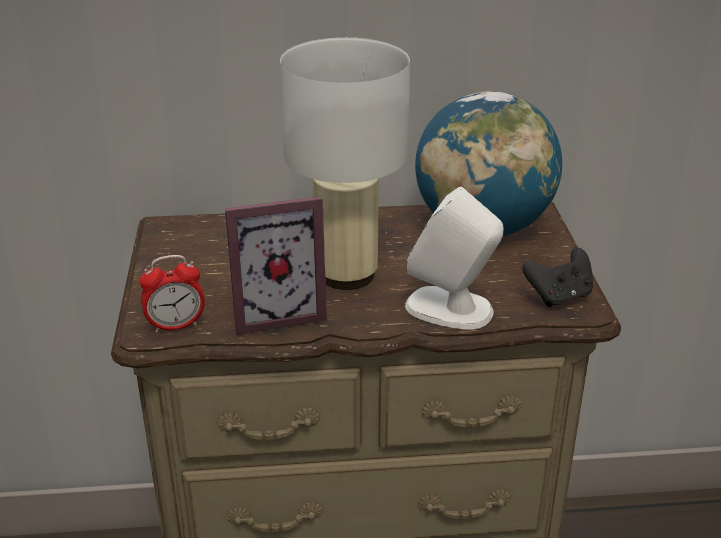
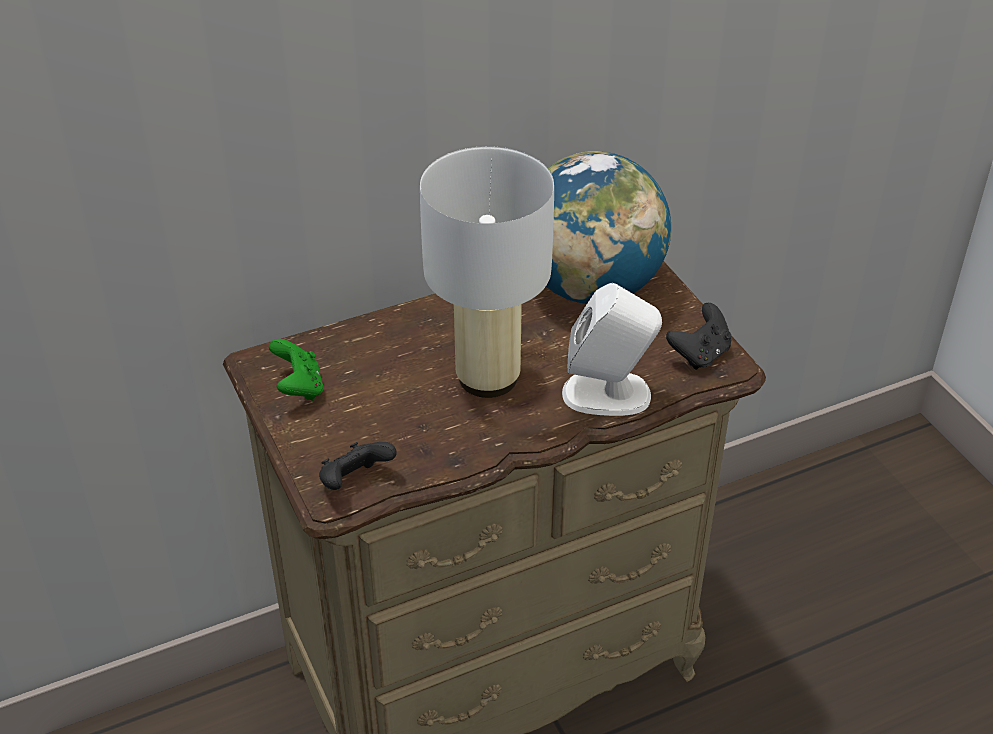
camera: 20 degrees left, 10 degrees up
(176, 326) = (355, 482): alarm clock -> black game controller
(181, 250) = (299, 388): none -> green game controller
(277, 313) = (446, 441): picture frame -> none

